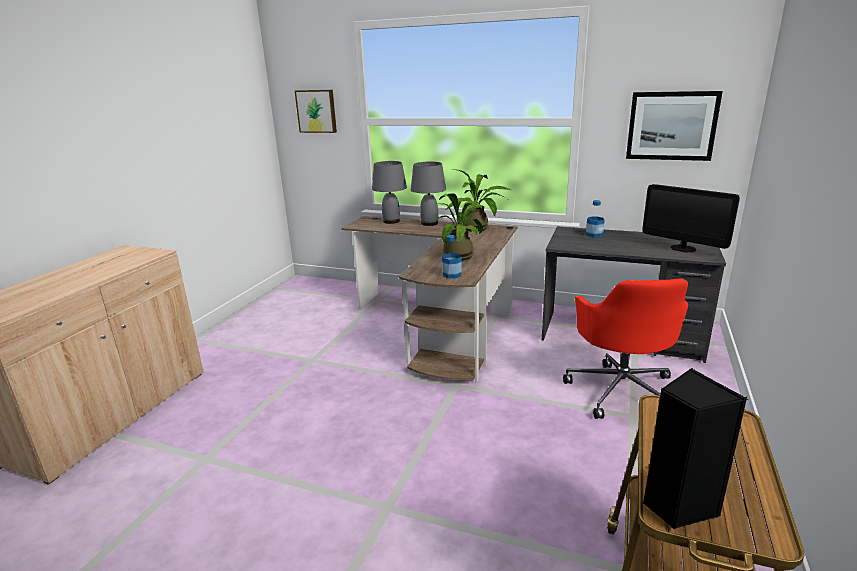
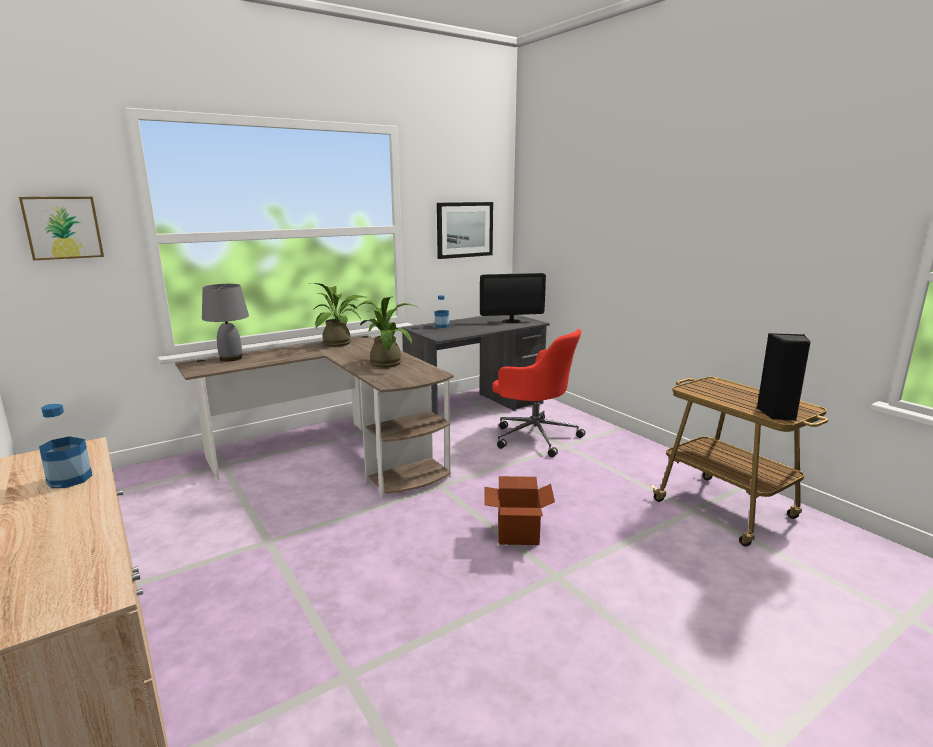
camera: 55 degrees left, 5 degrees down
(430, 223) = (280, 350): grey table lamp -> none
(430, 457) = (518, 533): none -> cardboard box
(452, 274) = (420, 375): bottle -> bottle (69, 479)

